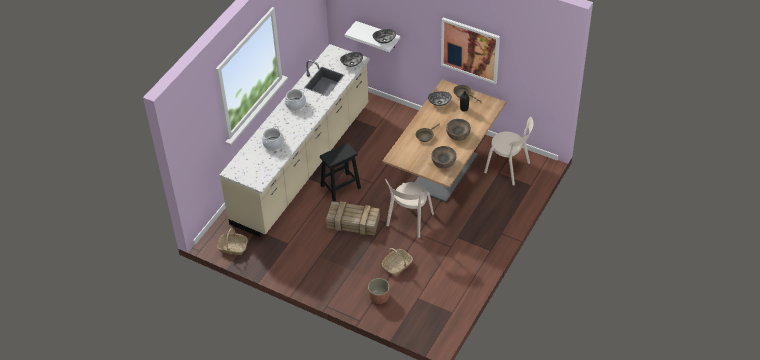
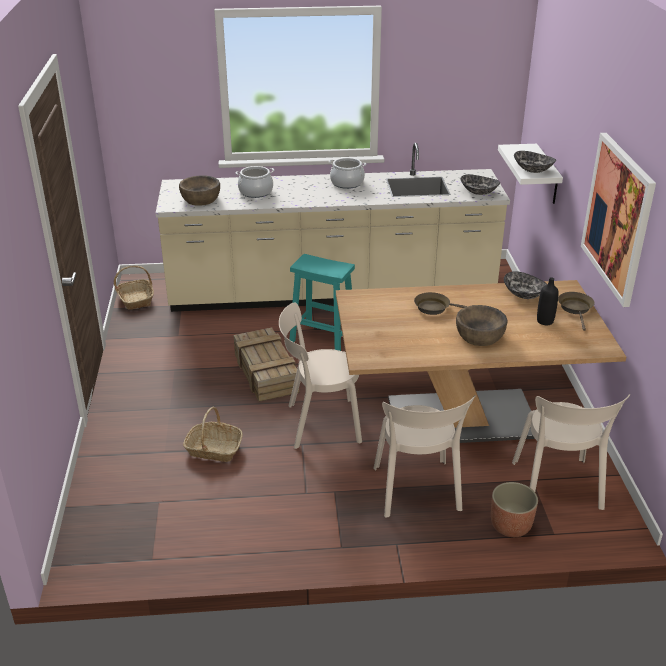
camera: 55 degrees right, 15 degrees down
(341, 187) = (324, 337): black stool -> turquoise stool
(379, 297) = (129, 457): planter -> planter (510, 525)
(443, 162) = (398, 344): brown bowl -> brown bowl (200, 199)
(478, 211) = (417, 492): none -> beige chair

